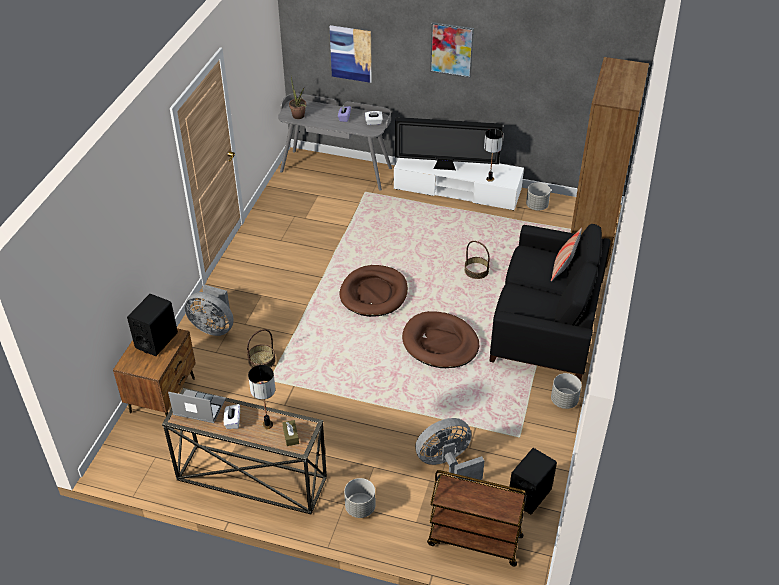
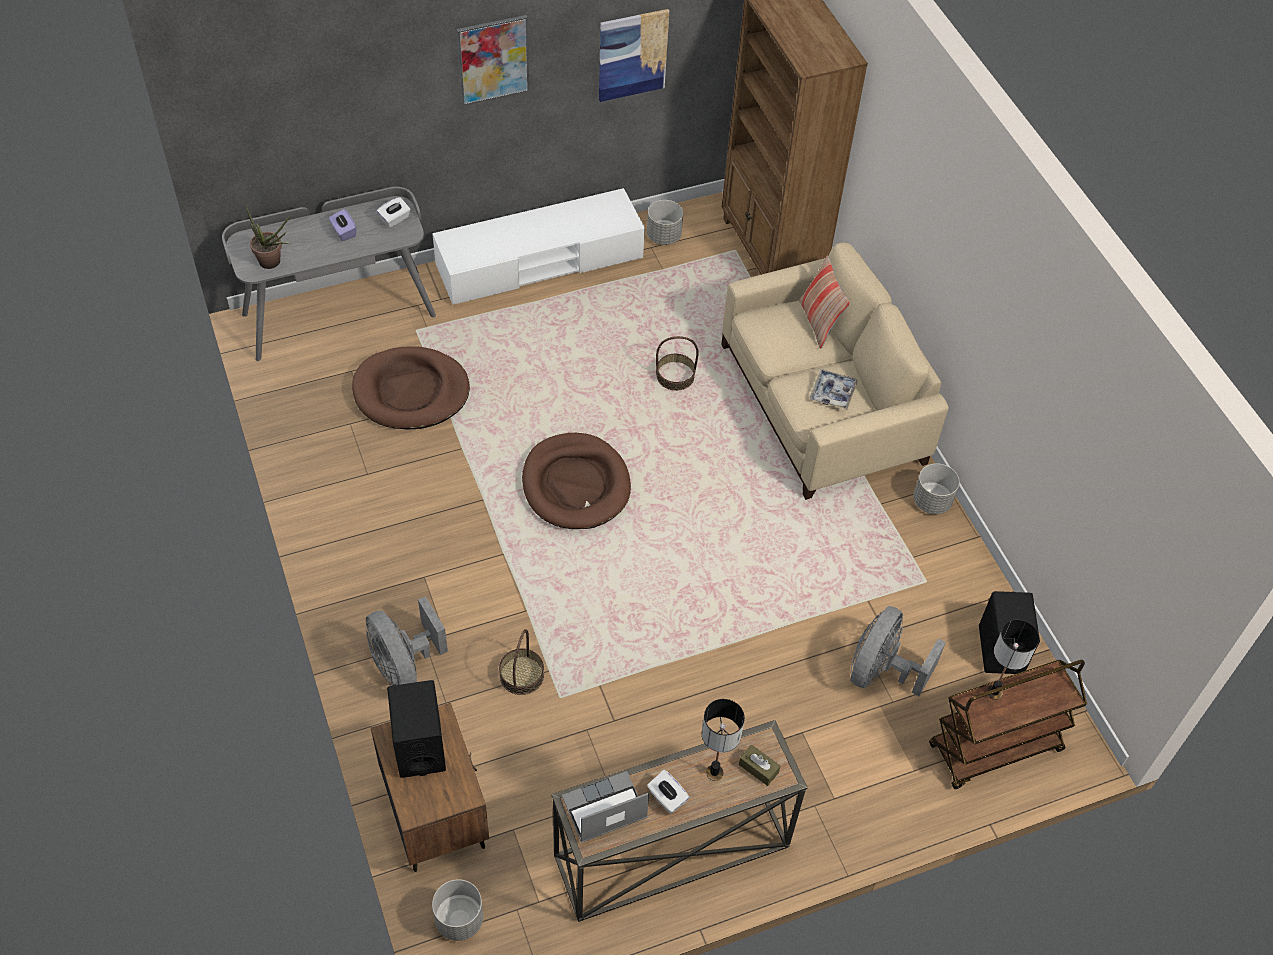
camera: 40 degrees left, 10 degrees up
(213, 327) = (404, 666): grey fan -> grey fan turned 75 degrees clockwise
(351, 53) = (322, 125): picture -> picture (632, 55)
(360, 507) = (836, 796): grey planter -> grey planter (459, 919)
(440, 343) = (724, 509): brown dog bed -> brown dog bed (411, 392)
(446, 167) = (522, 238): television -> none
(490, 179) = (596, 228): table lamp -> table lamp (993, 692)
(533, 303) = (832, 393): none -> tray
(546, 322) = (820, 403): black sofa -> beige sofa

